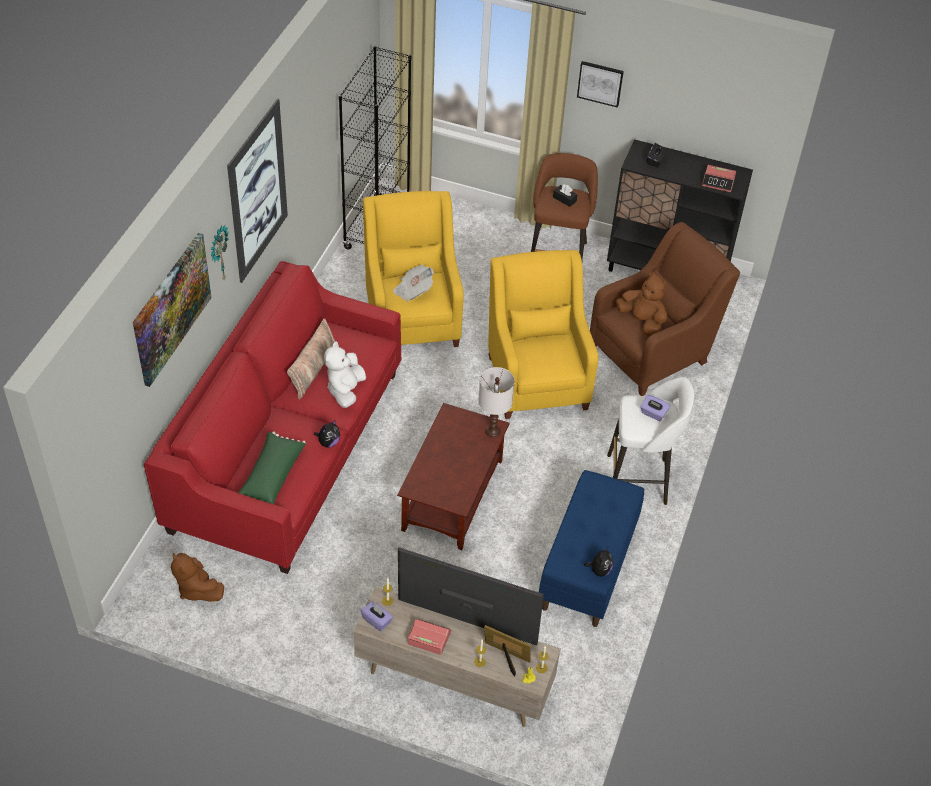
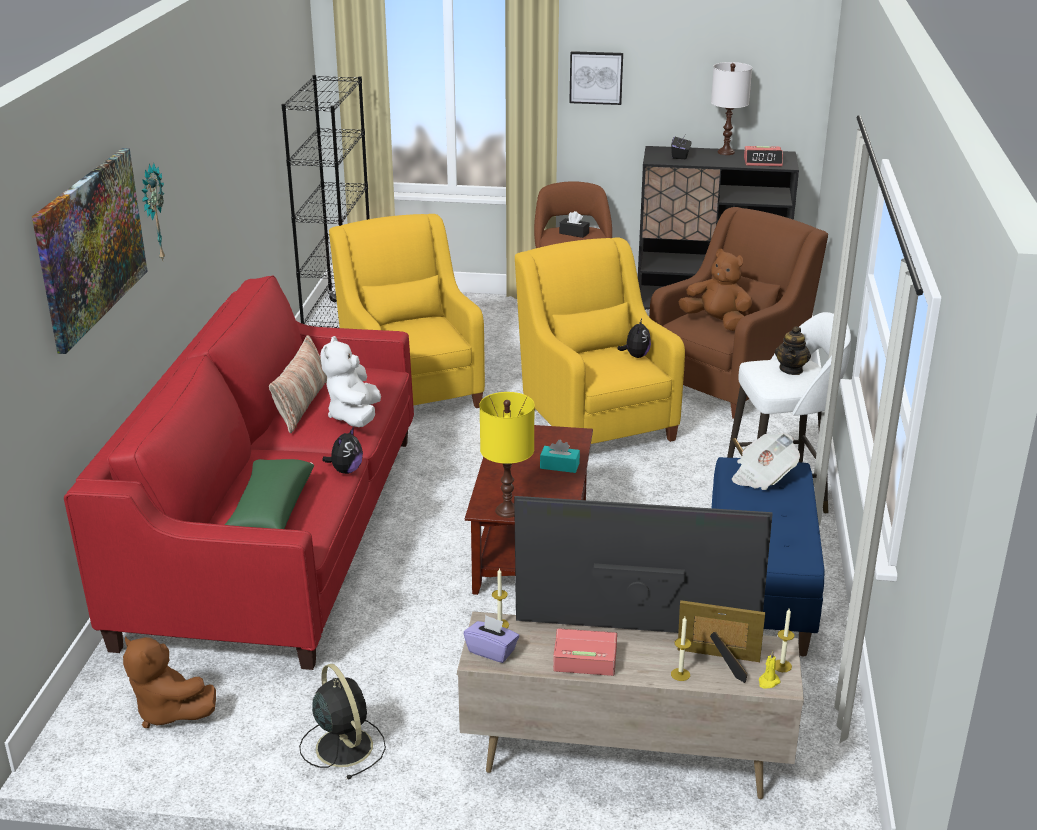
camera: 10 degrees left, 20 degrees down
(258, 191) = (197, 161): picture -> none
(293, 636) = (343, 745): none -> black fan
(413, 290) = (413, 331): newspaper -> newspaper (762, 476)
(426, 494) = (507, 511): none -> yellow table lamp
(474, 457) = (559, 466): none -> turquoise tissue box
(492, 431) = (574, 438): white table lamp -> white table lamp (725, 152)
(599, 570) = (798, 552): plush toy -> plush toy (636, 356)
(653, 413) = (791, 369): purple tissue box -> teapot

